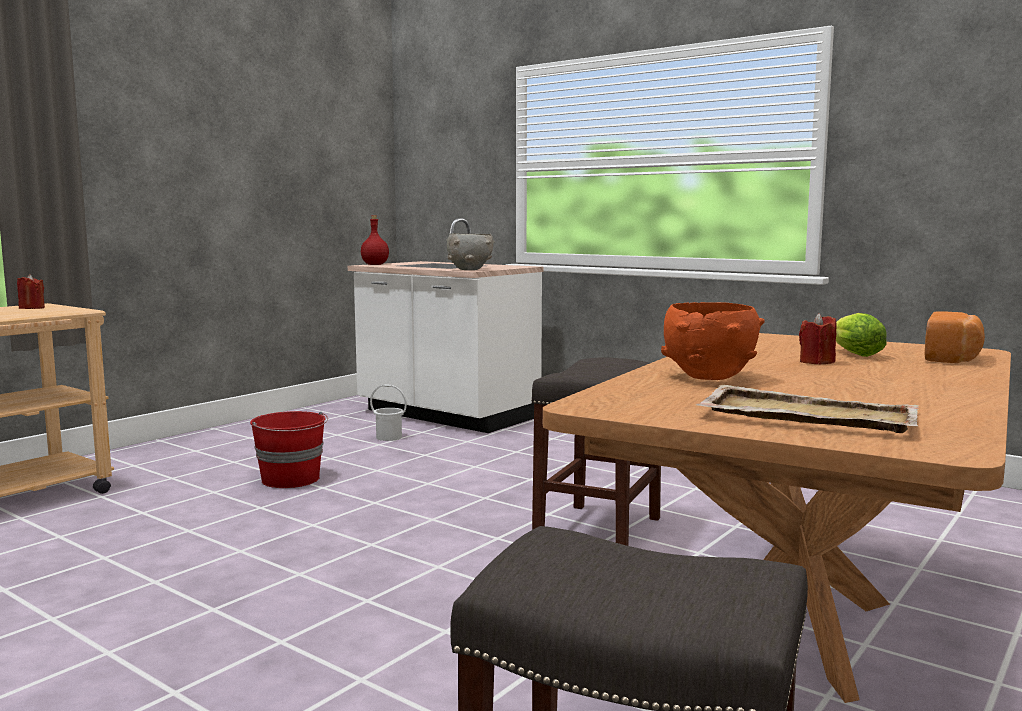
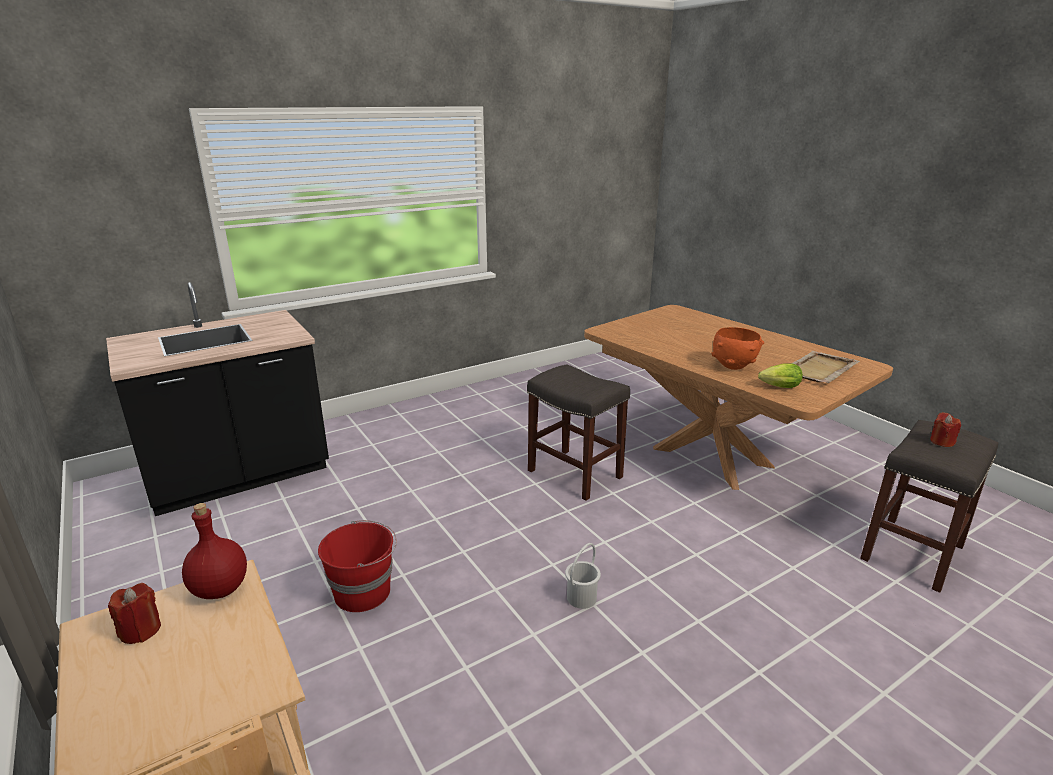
camera: 70 degrees left, 15 degrees up
(375, 264) = (131, 362): red bottle -> red bottle (221, 588)
(389, 437) = (281, 518): white bucket -> white bucket (582, 598)
(446, 415) = (239, 476): white counter -> black counter
(470, 269) = (285, 336): grey bowl -> none
(817, 362) = (696, 339): red candle -> red candle (941, 442)
(852, 354) = (675, 328): lettuce -> lettuce (777, 387)
(953, 358) = (693, 317): bread -> none

